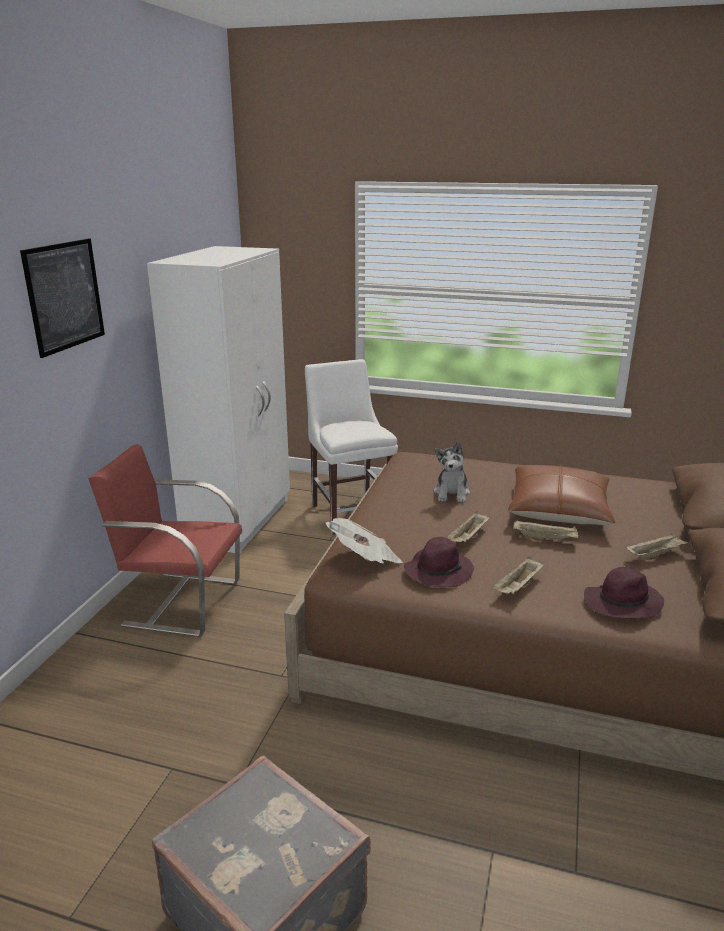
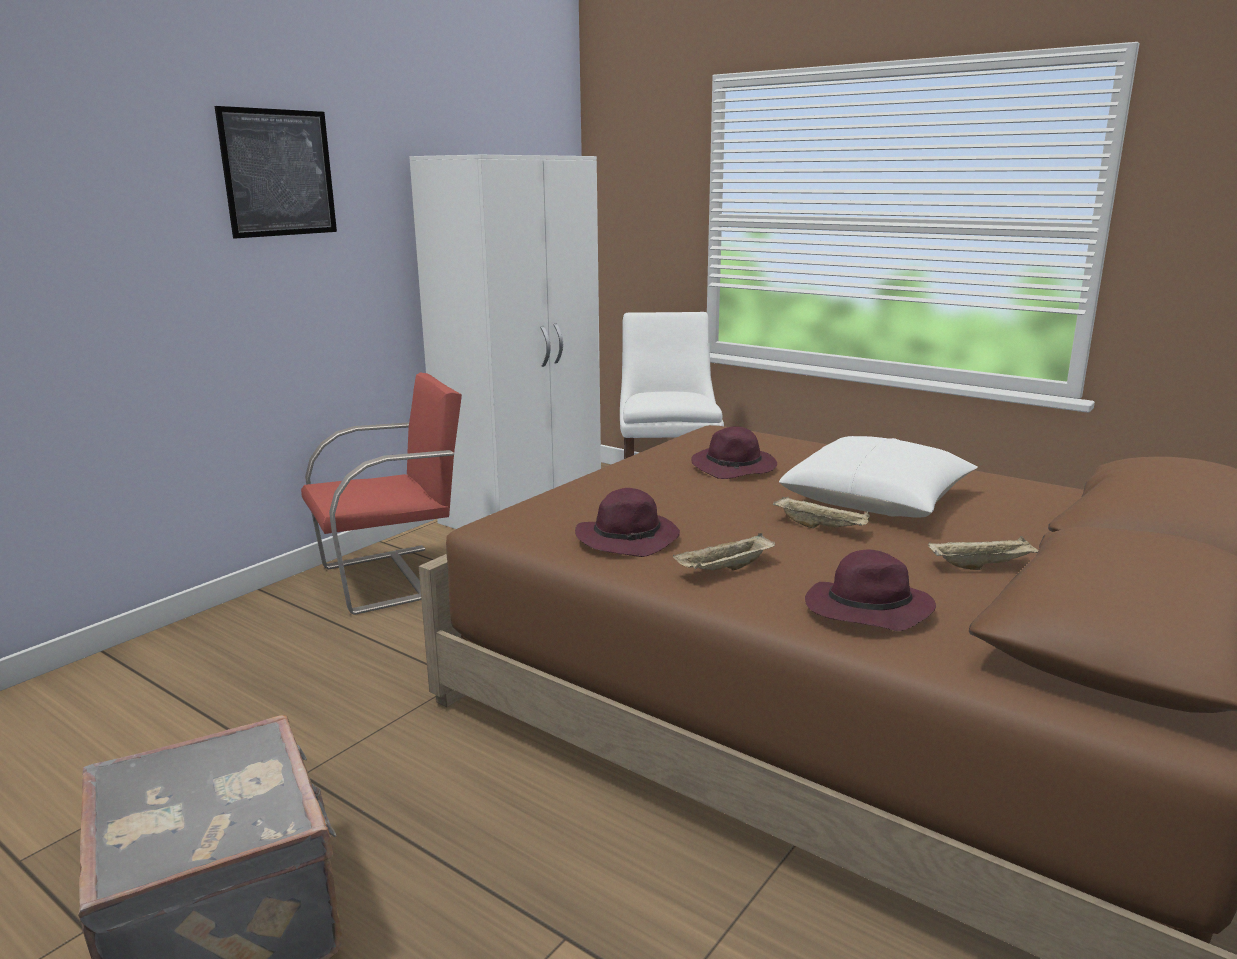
camera: 20 degrees right, 5 degrees down
(181, 602) = (393, 578): red chair -> red chair turned 120 degrees clockwise
(364, 559) = (545, 515): newspaper -> none
(452, 493) = (735, 468): plush toy -> purple hat
(468, 537) = (709, 512): beige tray -> none
(559, 509) = (877, 500): brown pillow -> white pillow

